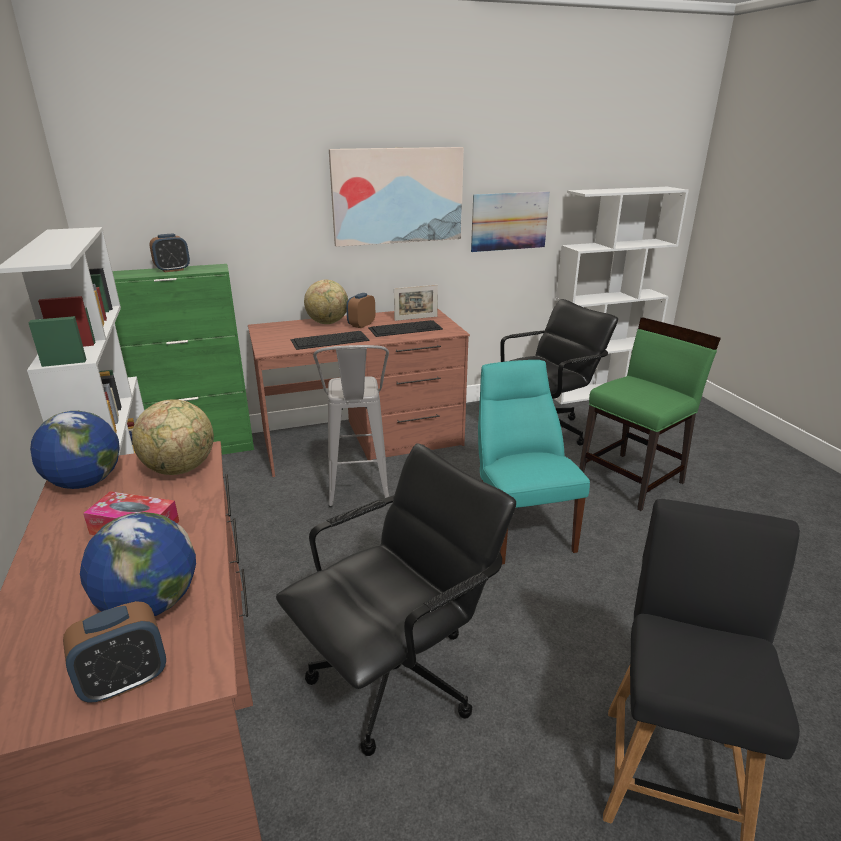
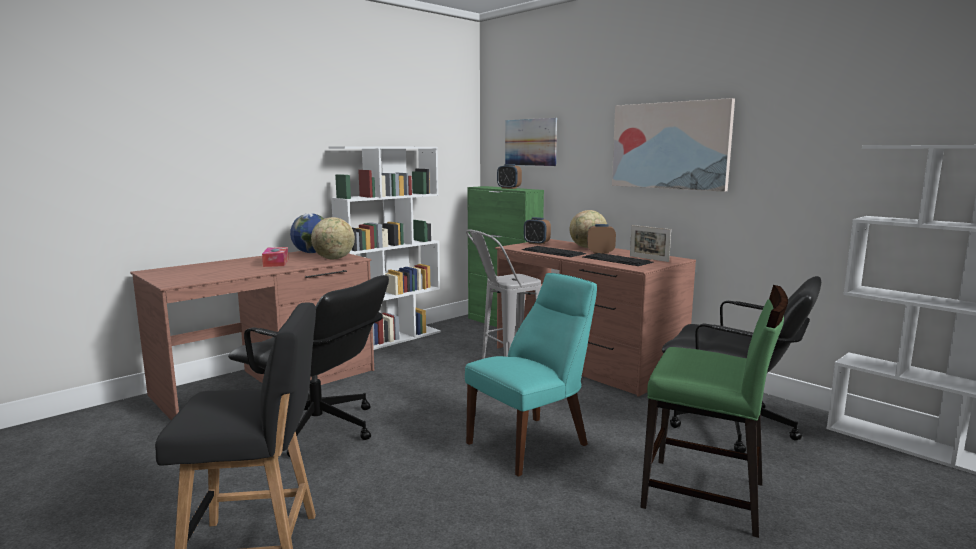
camera: 65 degrees right, 15 degrees down
(125, 681) = (169, 278): alarm clock -> alarm clock (536, 243)
(150, 605) = (217, 273): globe -> none
(509, 221) = (791, 179): picture -> picture (530, 142)

